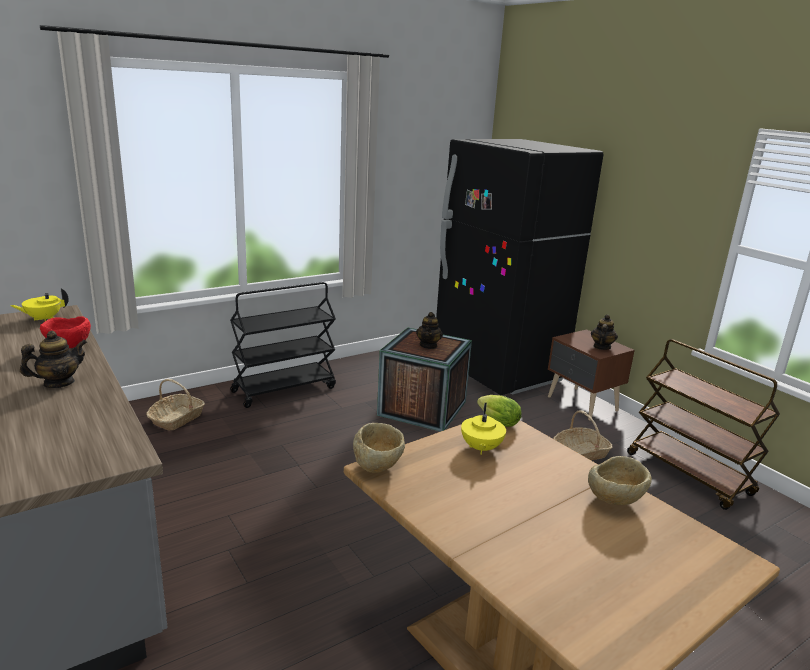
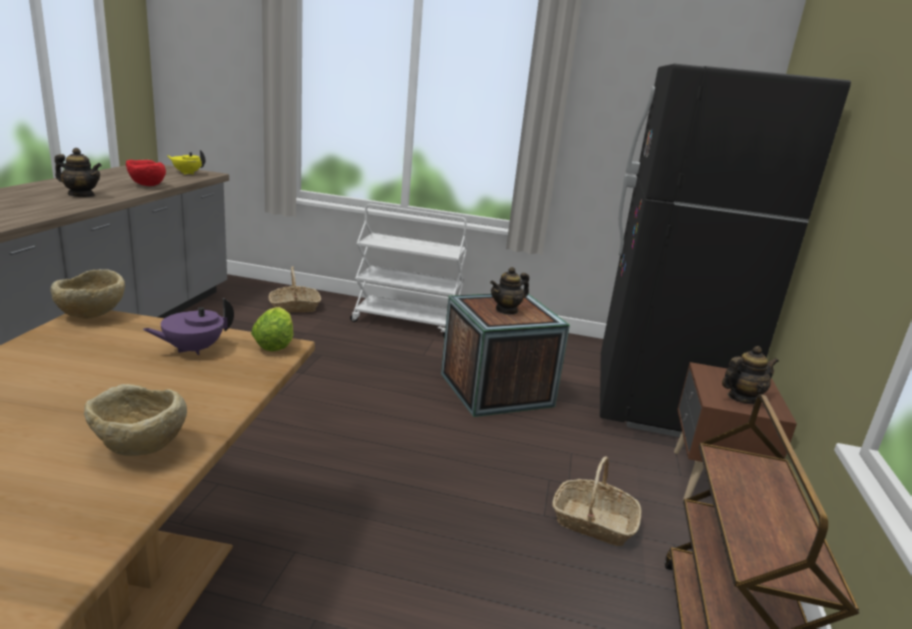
camera: 45 degrees right, 0 degrees up
(284, 389) = (407, 322): black cart -> white cart
(480, 448) = (193, 349): yellow teapot -> purple teapot

